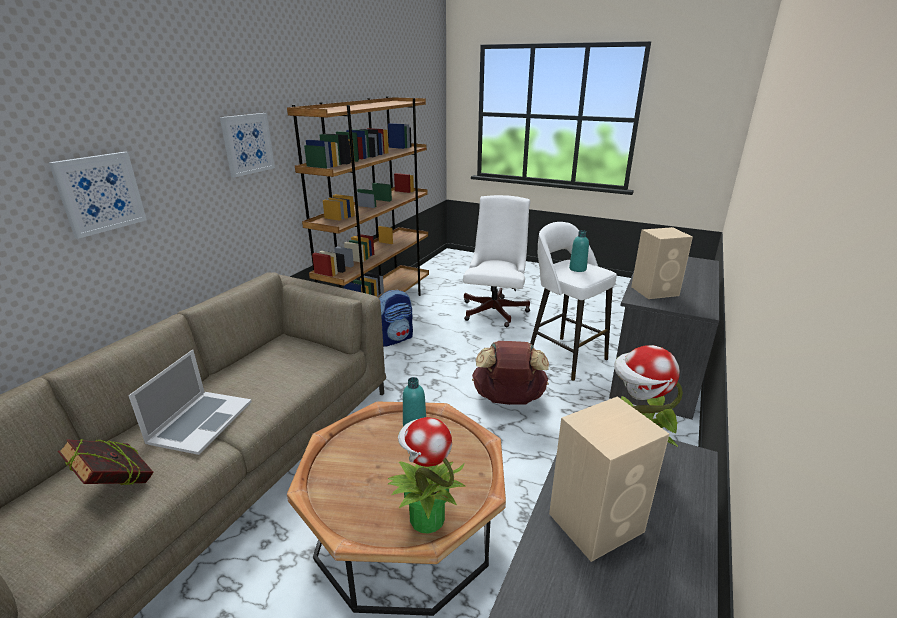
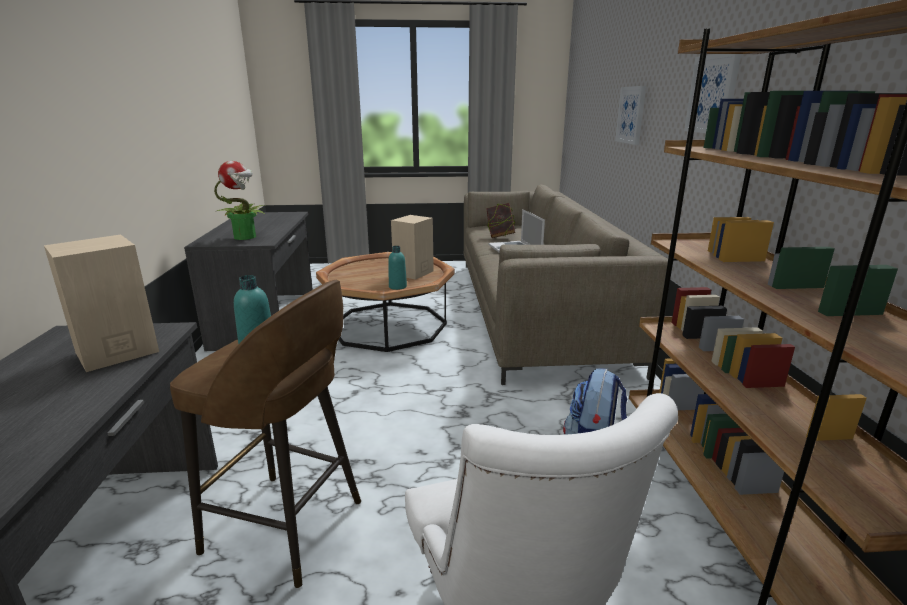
camera: 150 degrees right, 5 degrees down
(426, 518) = (356, 266): potted plant -> none
(508, 400) = (359, 420): brown backpack -> none
(564, 356) = (288, 528): white stool -> brown stool
(597, 522) = (264, 226): beige speaker -> beige speaker (413, 273)

